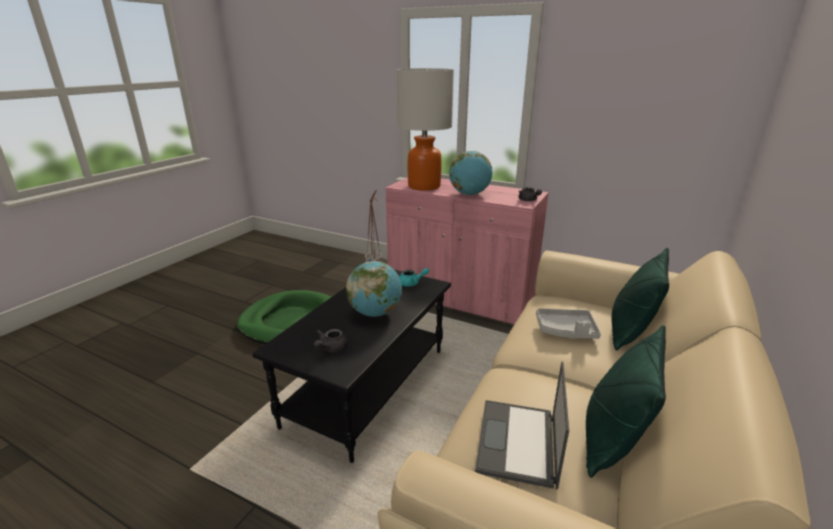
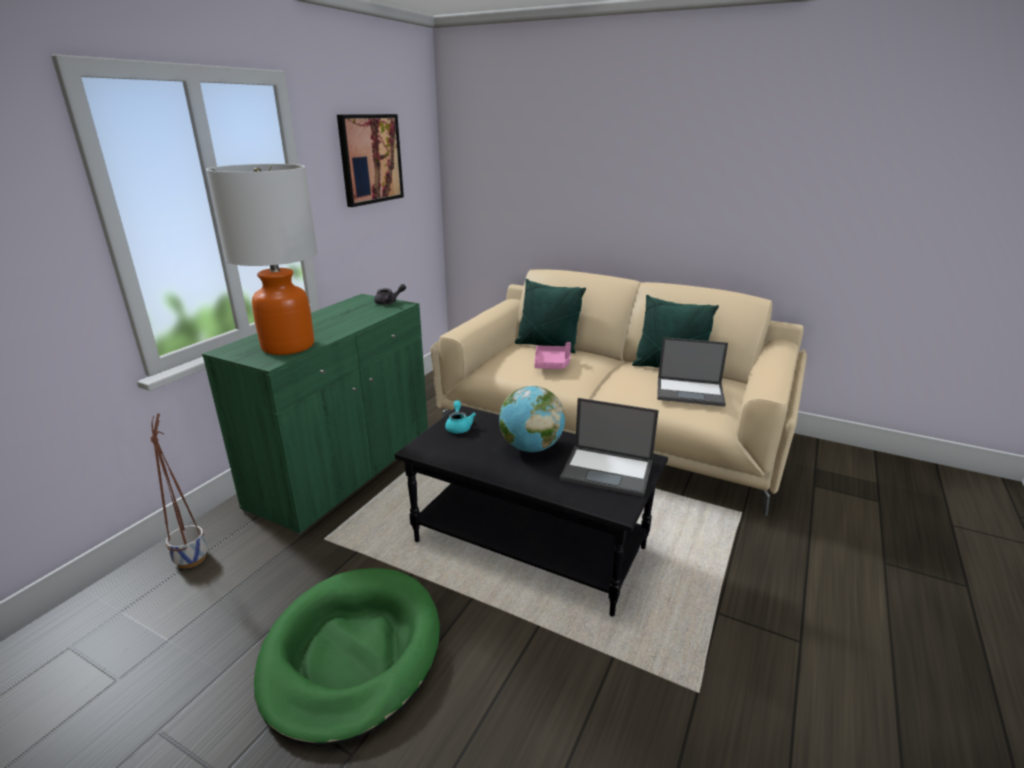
camera: 90 degrees left, 0 degrees up
(331, 348) = (608, 470): grey teapot -> laptop
(460, 298) = (345, 470): pink cabinet -> green cabinet
(469, 194) = (348, 324): globe -> none
(566, 330) = (552, 363): grey tray -> pink tray
(629, 80) = (370, 159): none -> picture

